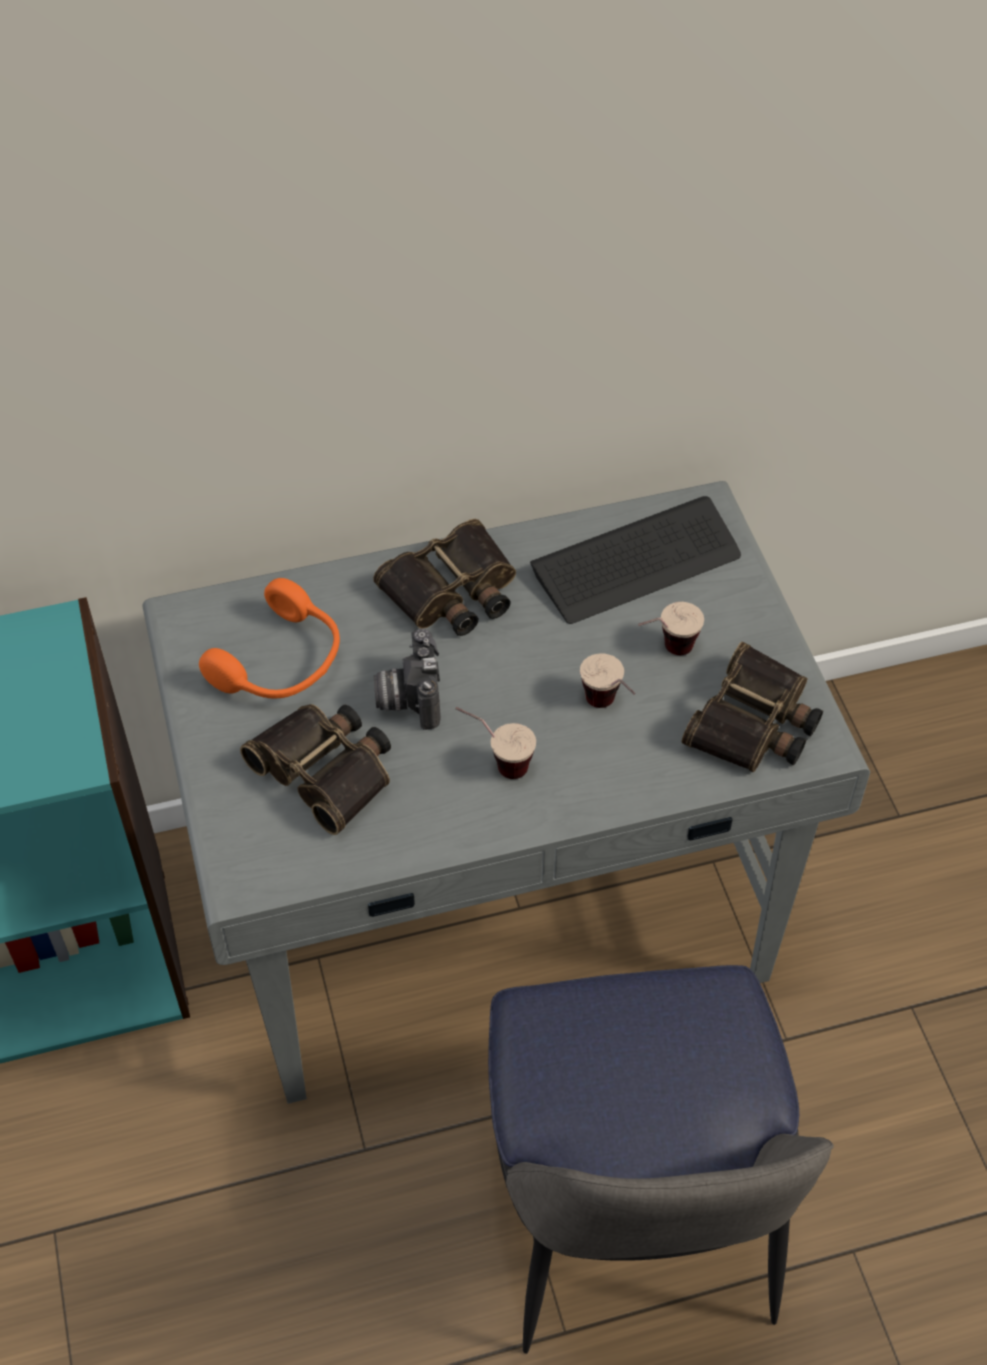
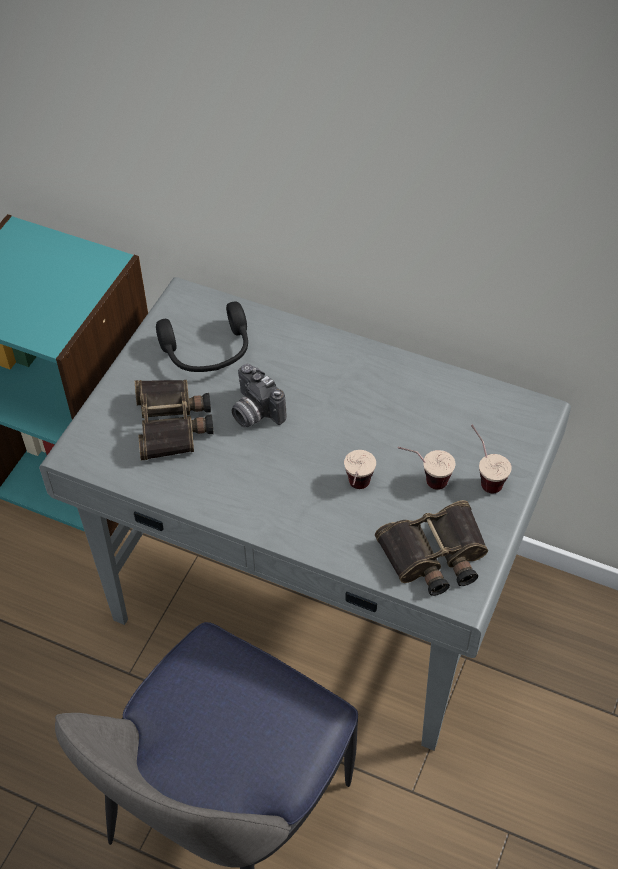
camera: 40 degrees right, 0 degrees up
(282, 662) = (208, 352): orange headphones -> black headphones
(408, 697) = (254, 412): camera -> camera turned 75 degrees counterclockwise
(453, 592) = (336, 370): binoculars -> none
(495, 762) = (263, 478): cup -> cup (483, 476)
(636, 563) = (460, 418): keyboard -> none

